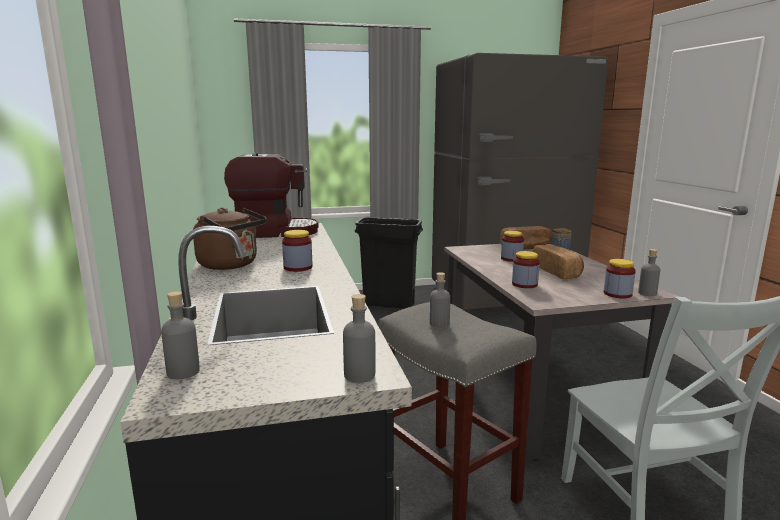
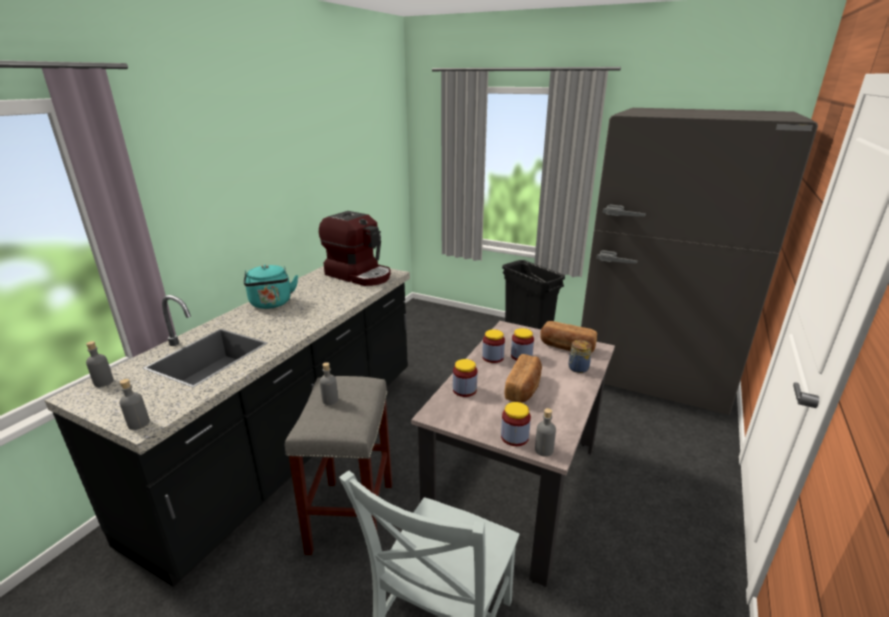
camera: 40 degrees right, 10 degrees up
(231, 265) = (271, 304): brown kettle -> turquoise kettle
(298, 267) = (294, 320): jar -> jar (493, 357)

